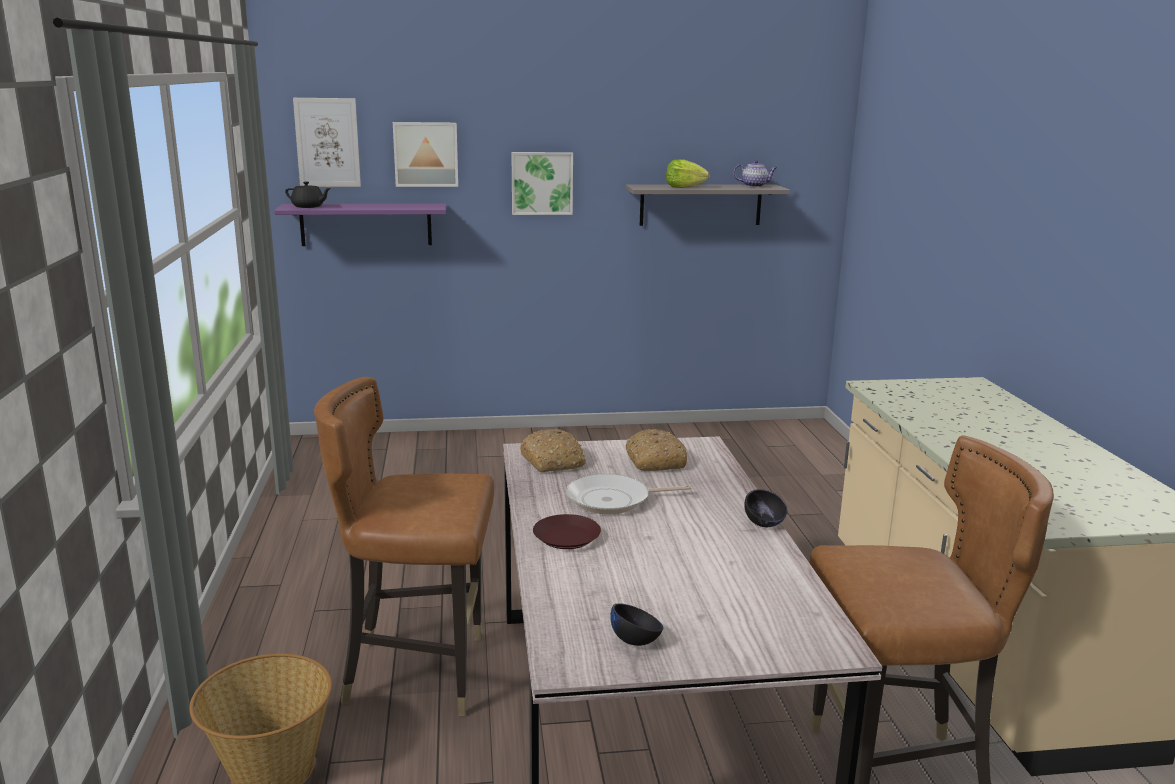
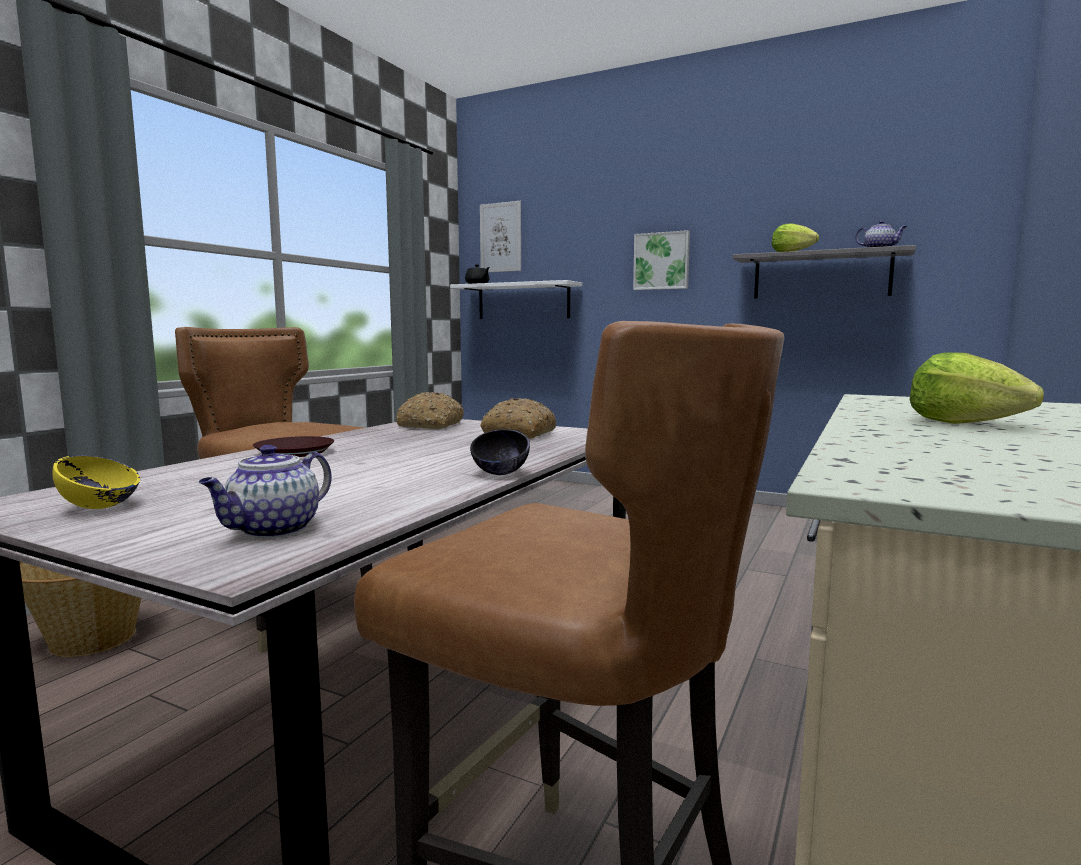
camera: 35 degrees right, 10 degrees down
(366, 224) = (523, 301): purple shelf -> white shelf
(426, 154) = (568, 241): picture -> none
(613, 500) = (406, 444): frying pan -> none
(636, 641) = (100, 507): black bowl -> yellow bowl
(785, 621) = (273, 530): none -> teapot
(981, 431) = (963, 423): none -> lettuce

